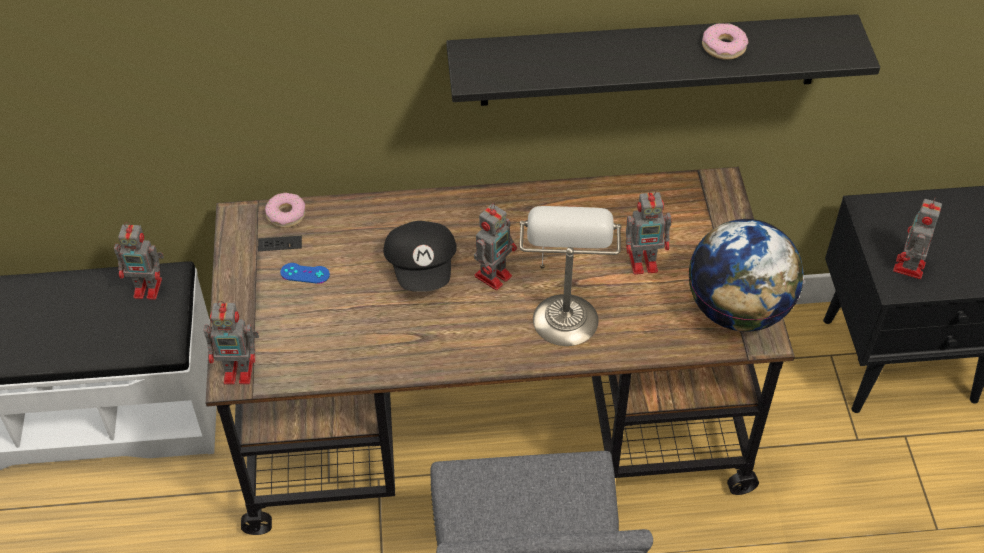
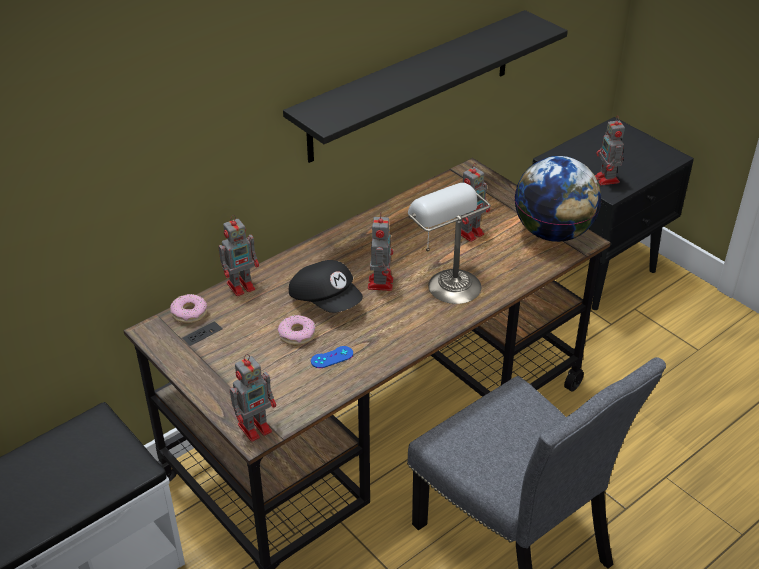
camera: 35 degrees left, 10 degrees down
(149, 288) = (86, 435): toy robot -> toy robot (242, 285)
(305, 273) = (242, 343): blue game controller -> blue game controller (332, 357)
(723, 47) = (468, 51): donut -> donut (297, 335)

